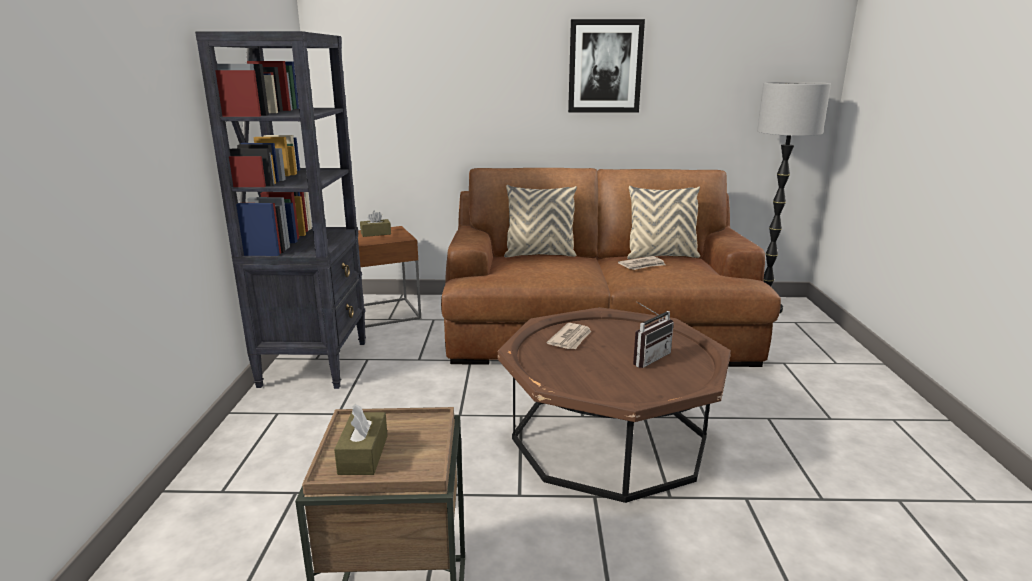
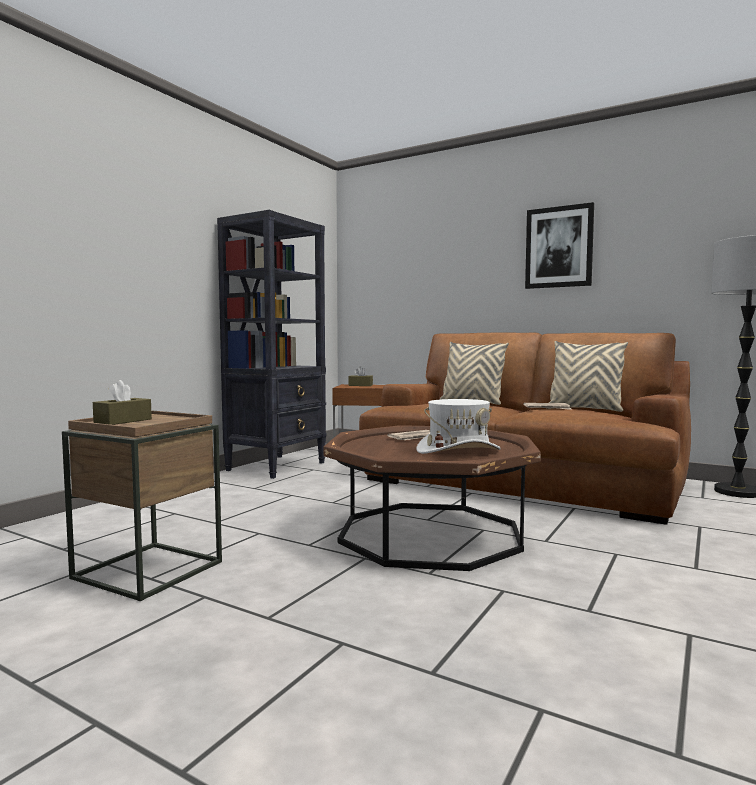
camera: 30 degrees right, 15 degrees down
(647, 357) = (458, 450): radio -> white hat

